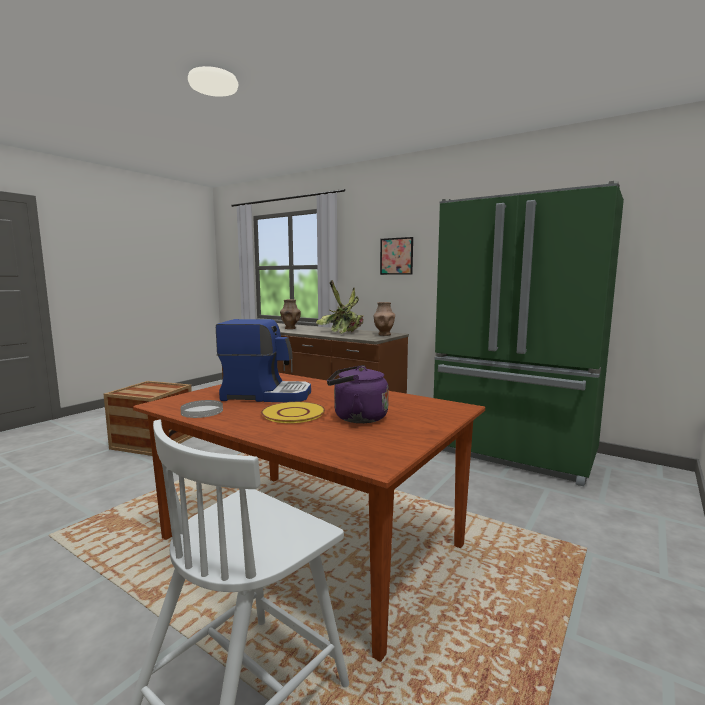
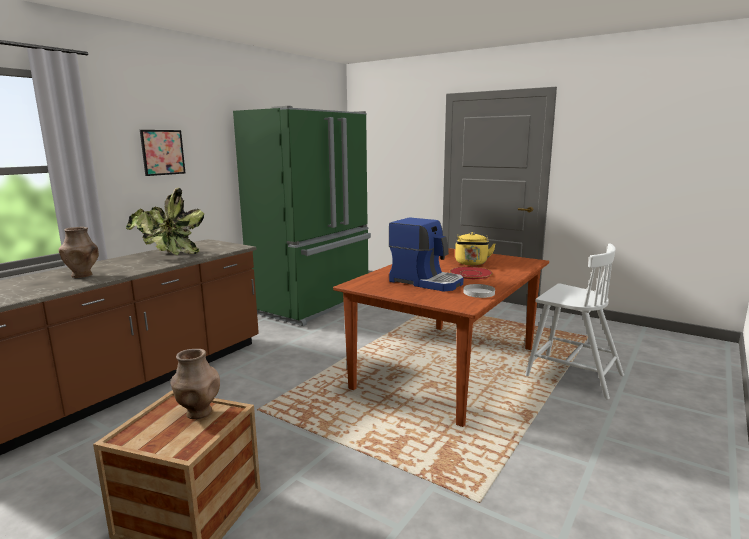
camera: 90 degrees left, 5 degrees up
(266, 395) = (426, 282): coffee machine -> coffee machine turned 120 degrees clockwise
(293, 413) = (470, 274): yellow plate -> red plate
(356, 418) = (471, 263): purple kettle -> yellow kettle
(384, 334) = (210, 244): brown vase -> brown vase (198, 413)

